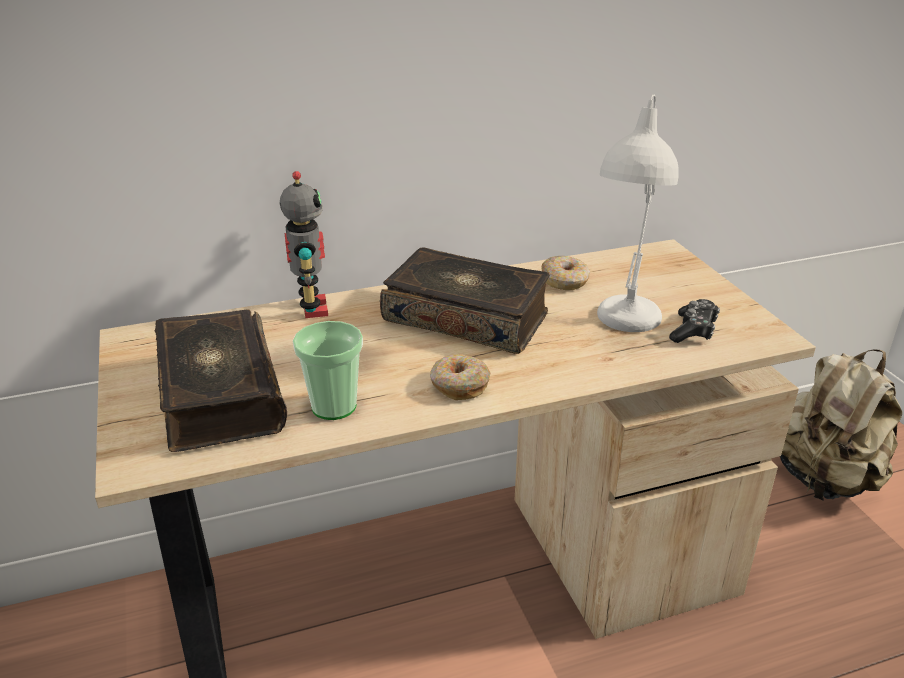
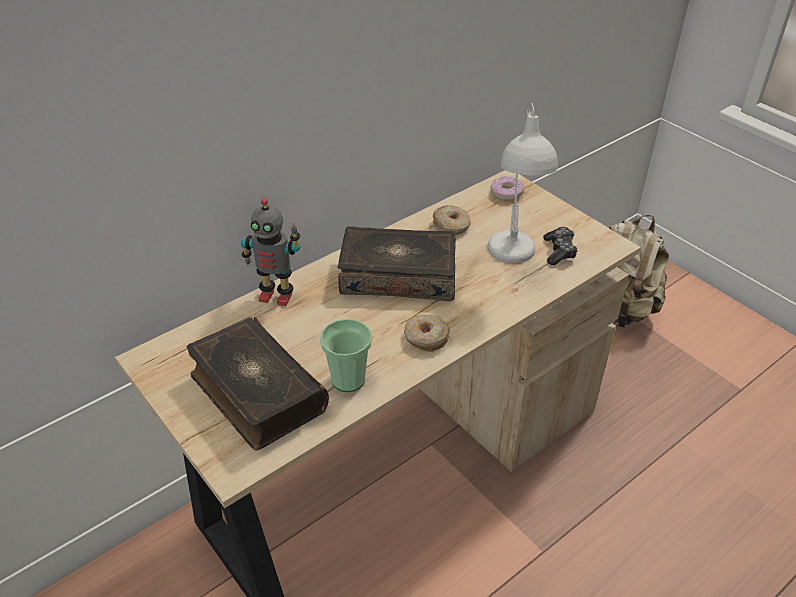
camera: 20 degrees left, 10 degrees up
(311, 308) = (276, 295): toy robot -> toy robot turned 135 degrees clockwise
(655, 261) = (506, 193): none -> donut

